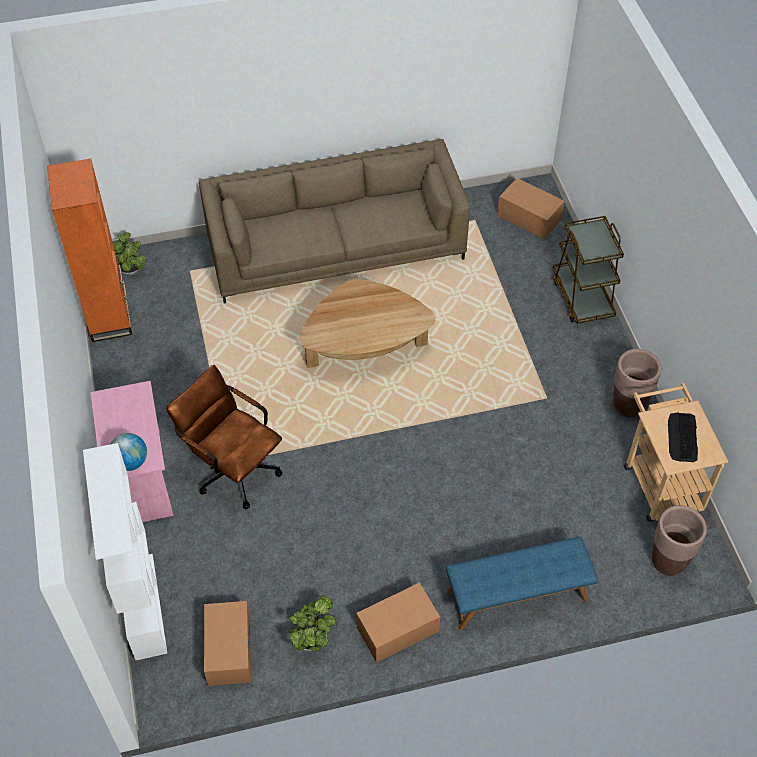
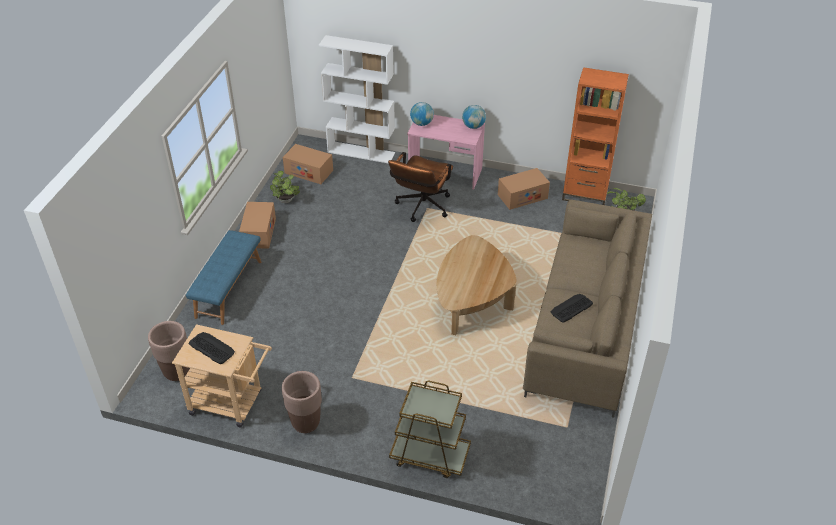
camera: 120 degrees right, 10 degrees down
(106, 400) = (473, 126): none -> globe
(233, 468) = (421, 208): brown office chair -> brown office chair turned 135 degrees clockwise
(368, 218) = (571, 308): none -> keyboard
(529, 217) = (548, 469): cardboard box -> cardboard box (522, 196)

